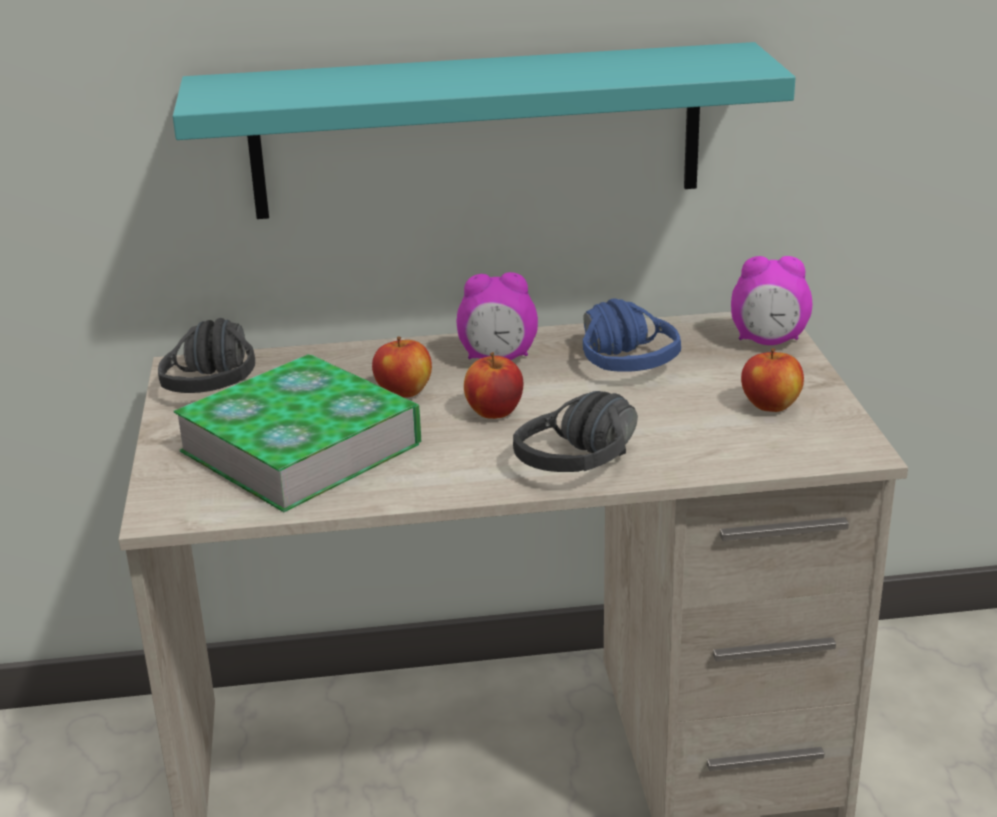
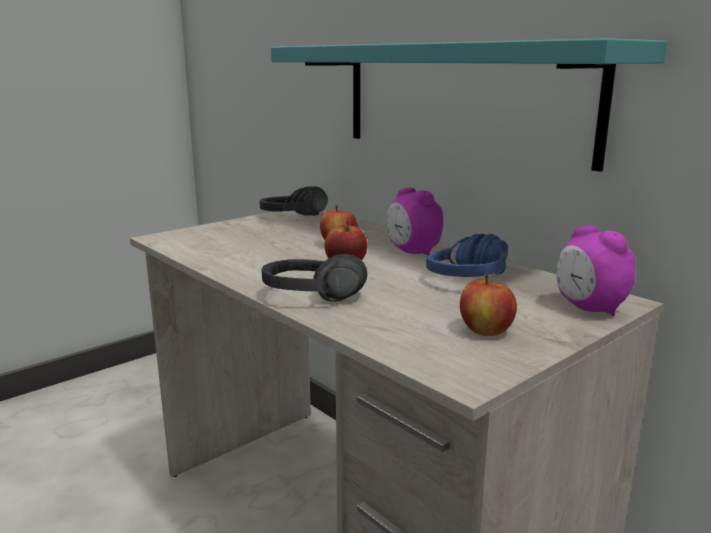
camera: 55 degrees right, 10 degrees down
(301, 447) = (250, 242): book -> none

